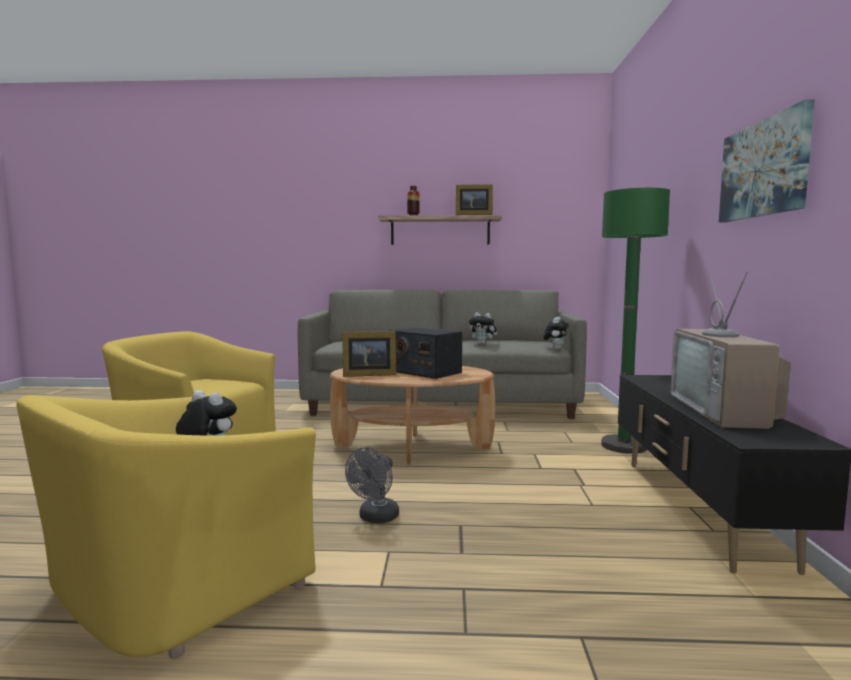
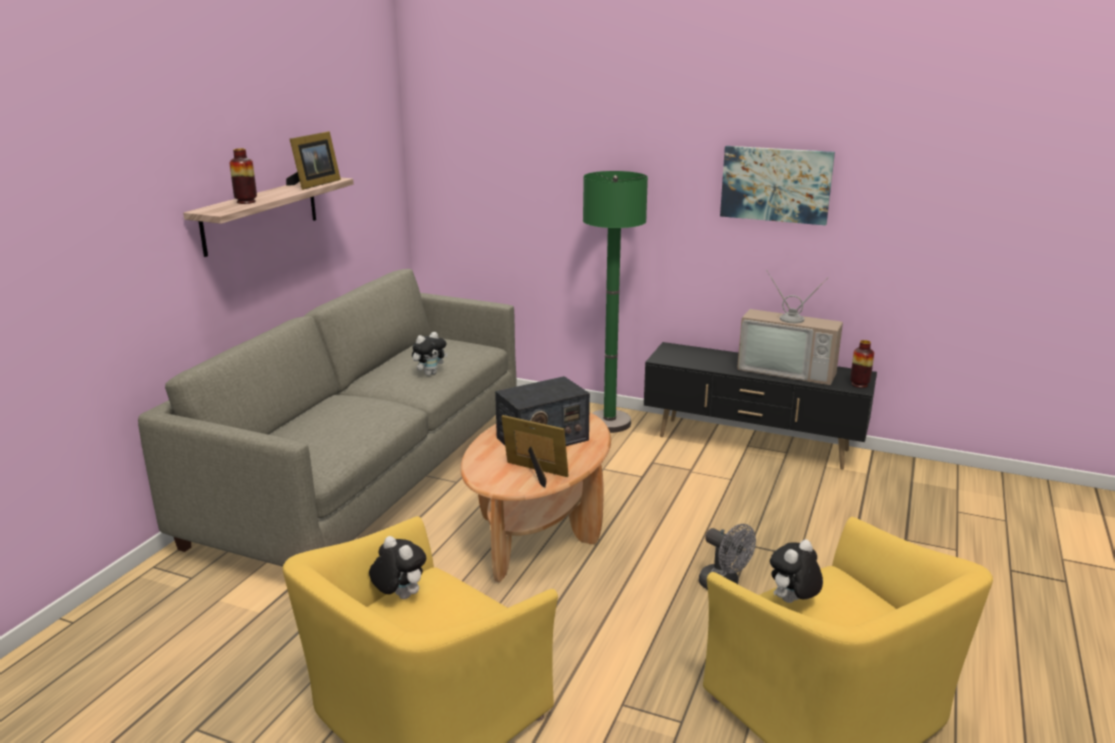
camera: 70 degrees left, 15 degrees up
(367, 374) = (535, 473): picture frame -> picture frame turned 75 degrees counterclockwise
(555, 349) = (485, 348): plush toy -> plush toy (399, 596)
(763, 440) = (859, 384): none -> vase

